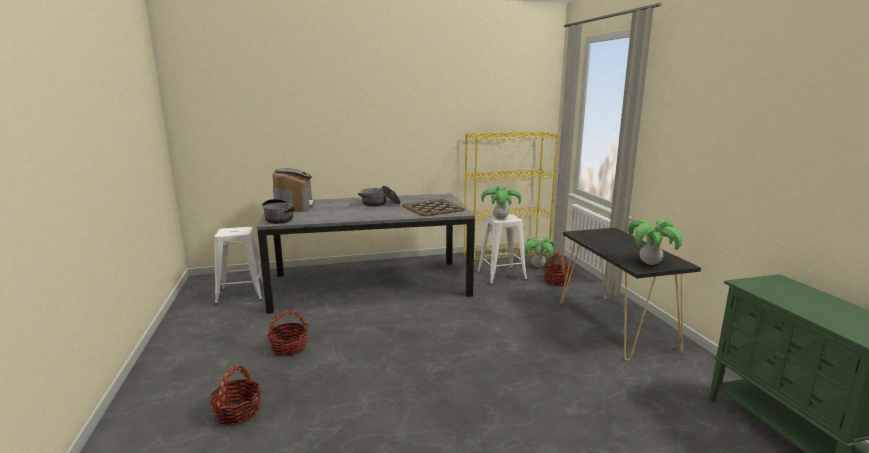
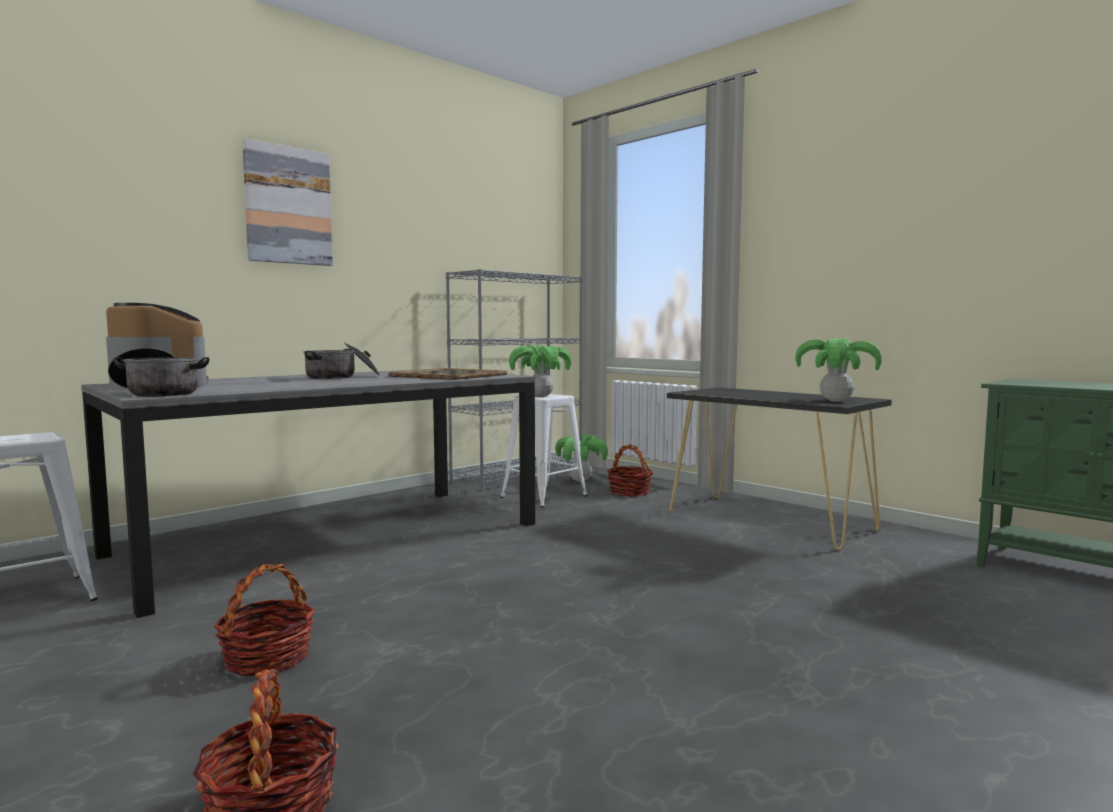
camera: 30 degrees left, 10 degrees down
(371, 104) = (288, 205): none -> picture
(506, 255) = (518, 476): yellow bookcase -> grey bookcase

